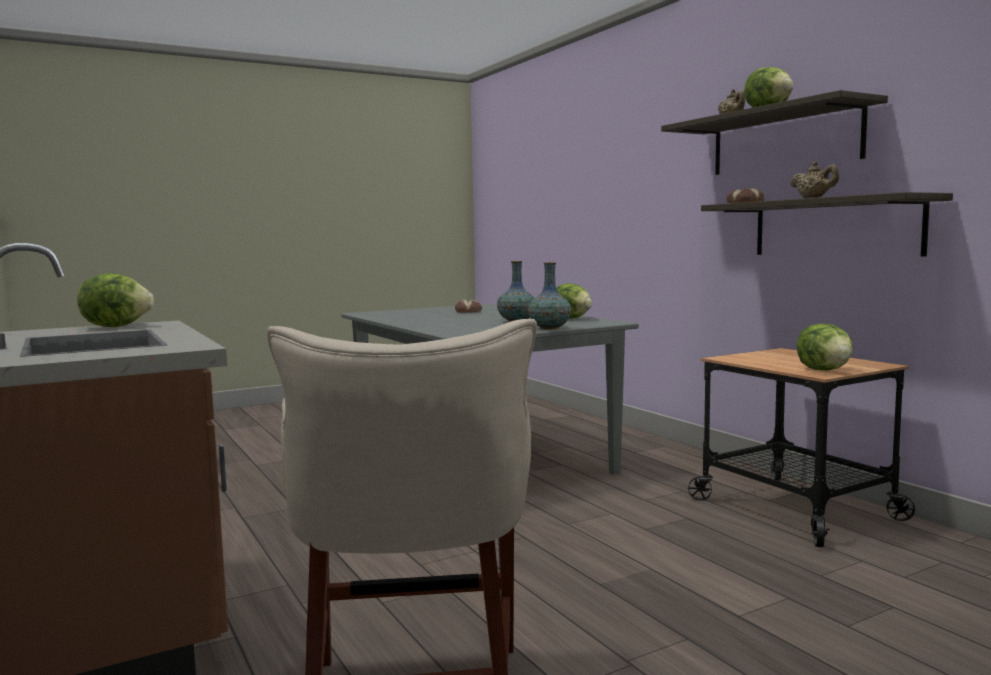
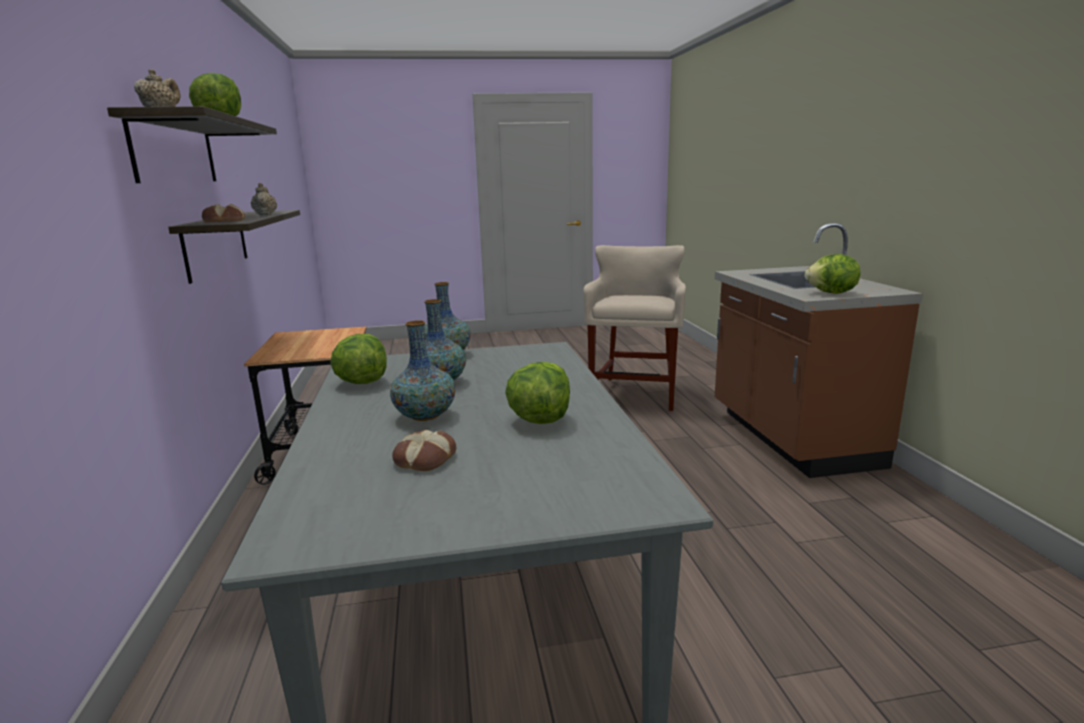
camera: 160 degrees left, 10 degrees up
(494, 315) = (425, 416): none -> vase
(825, 370) = (337, 332): lettuce -> lettuce (539, 419)

